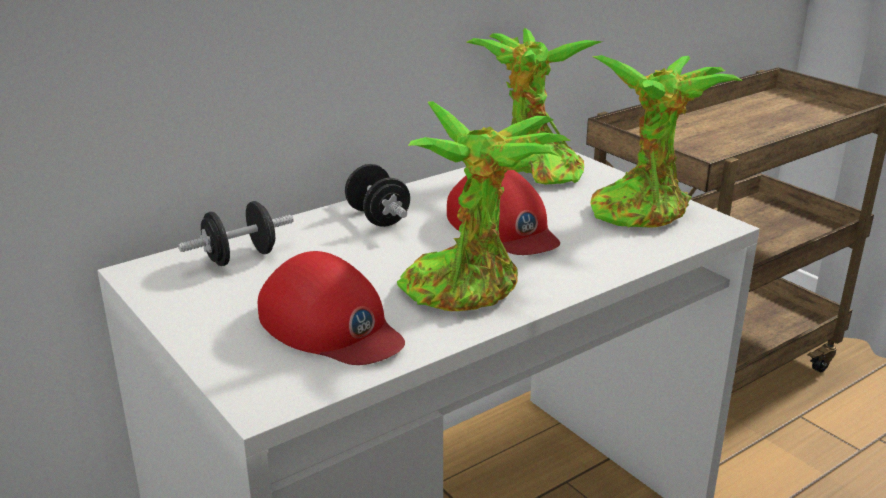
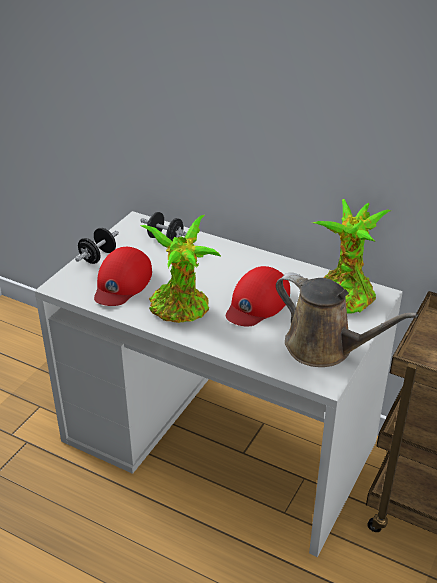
camera: 65 degrees right, 10 degrees up
(378, 217) = (235, 261): black dumbbell -> black dumbbell (98, 257)
(643, 209) = (324, 348): potted plant -> brown watering can

